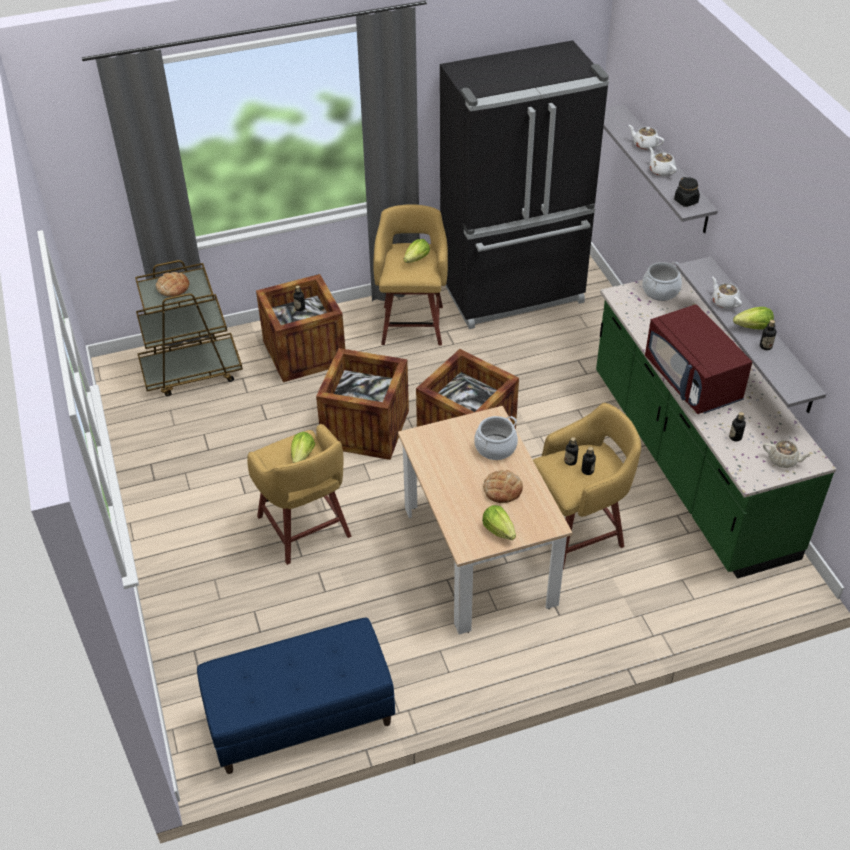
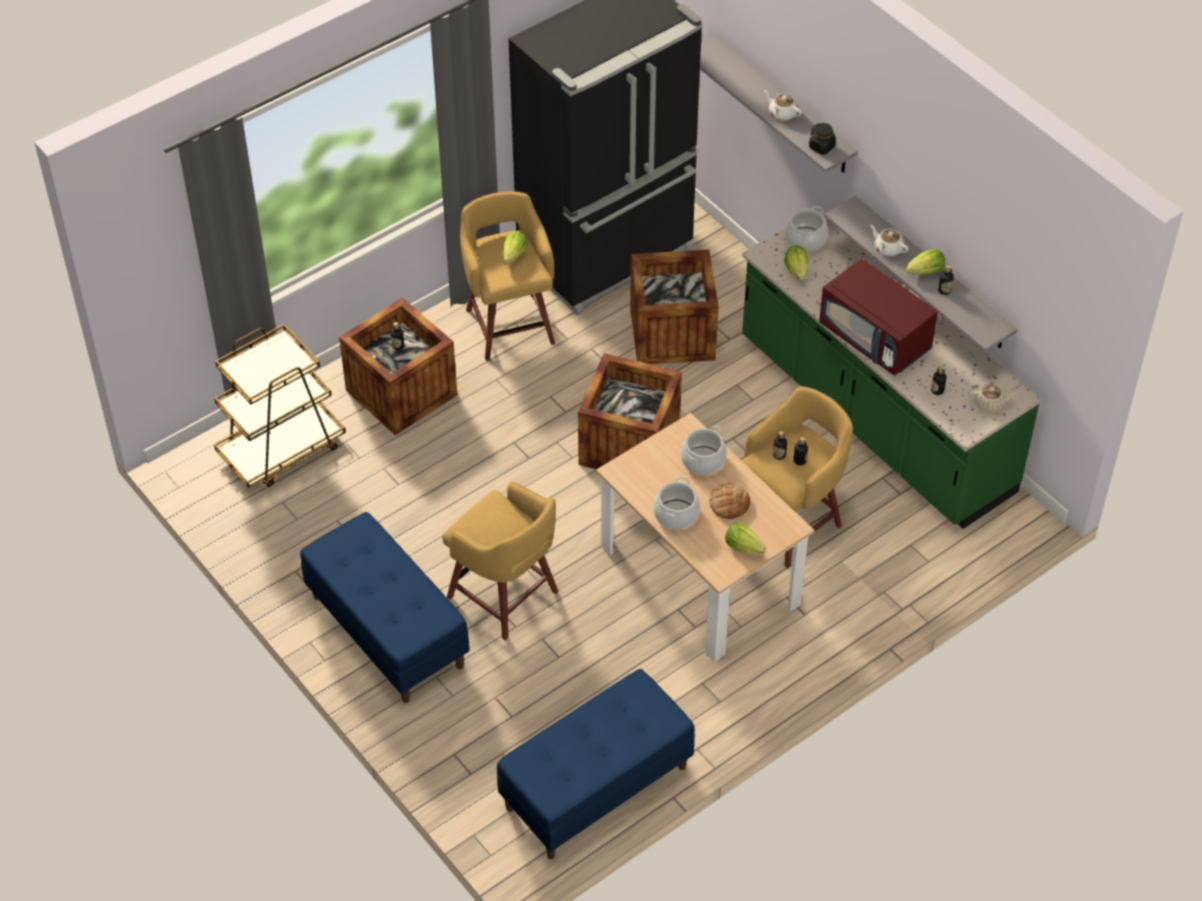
camera: 20 degrees left, 5 degrees up
(173, 287) = (263, 362): bread -> none
(194, 530) = (386, 631): none -> blue bench
(302, 456) = (504, 521): lettuce -> lettuce (796, 270)
(365, 428) = (516, 466): crate -> crate (672, 333)
(450, 486) = (676, 514): none -> cooking pot
(644, 145) = (752, 82): white teapot -> none

